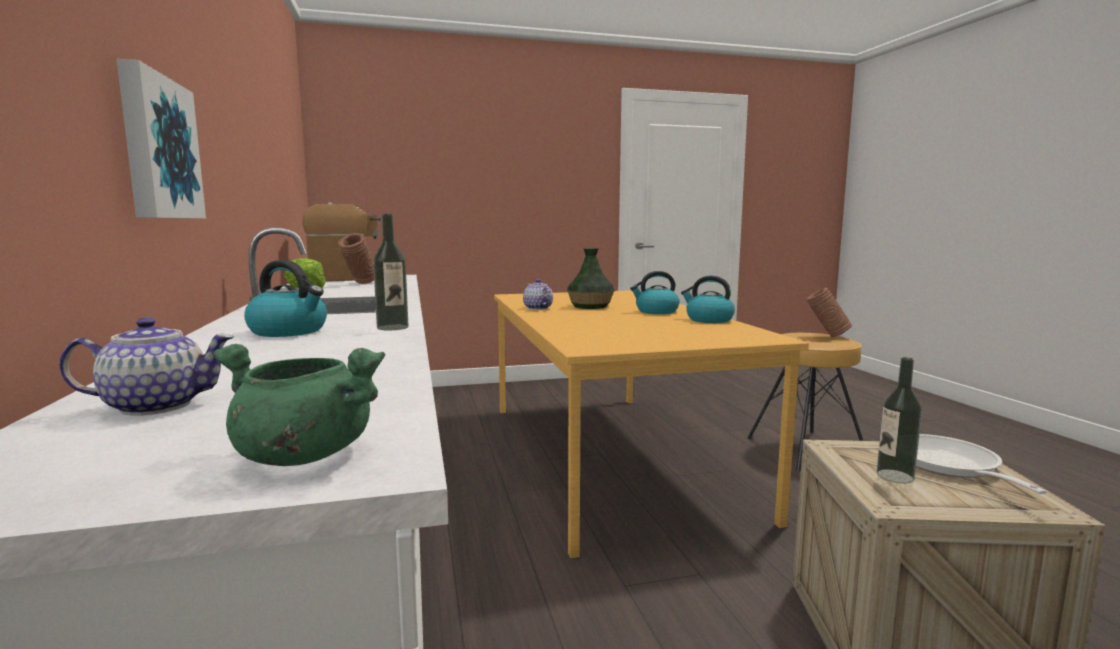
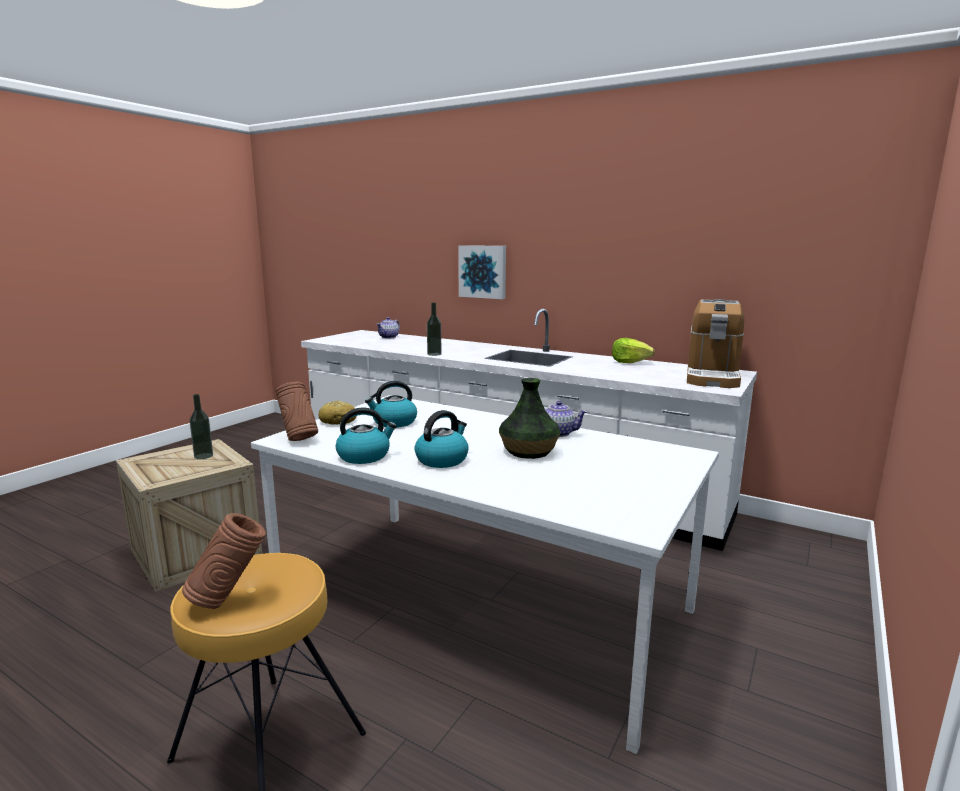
camera: 135 degrees right, 5 degrees up
(289, 331) = (459, 347): kettle -> kettle (394, 422)
(300, 455) = (334, 339): green cooking pot -> none
(360, 284) = (647, 372): brown vase -> brown vase (299, 439)
(612, 455) = (477, 602): orange dining table -> white dining table
(693, 341) = (338, 421): none -> bread
(950, 466) = (168, 469): frying pan -> none

